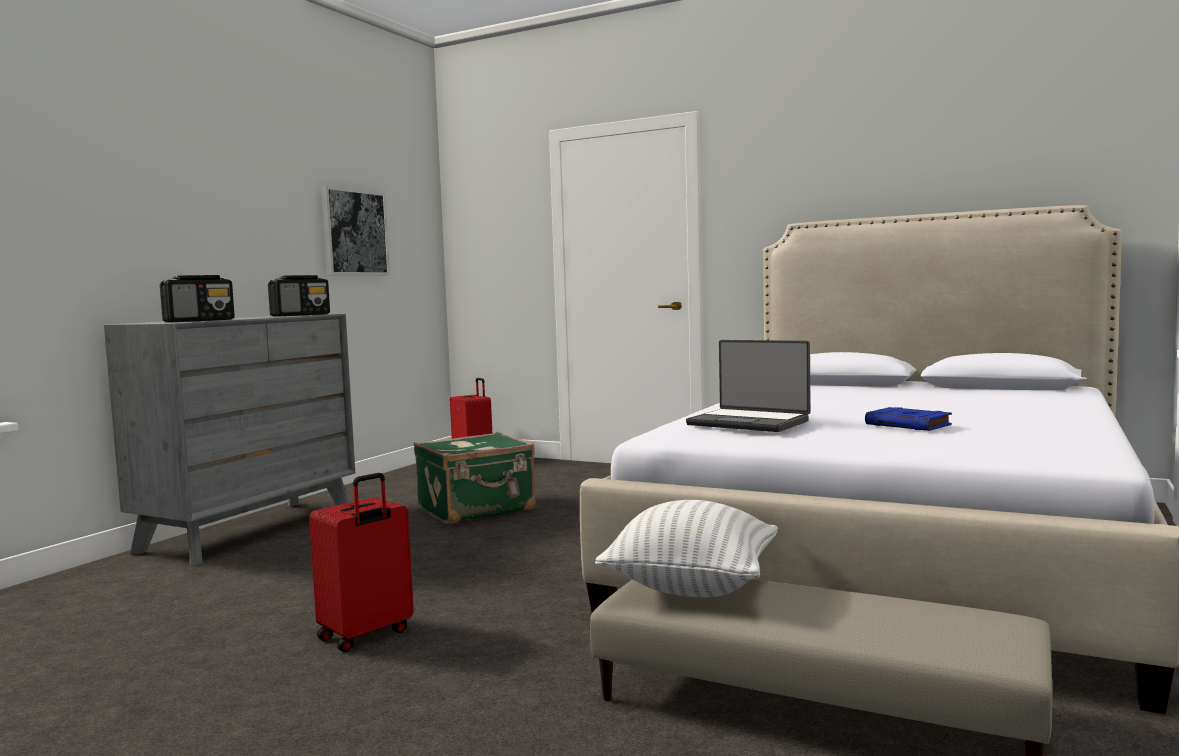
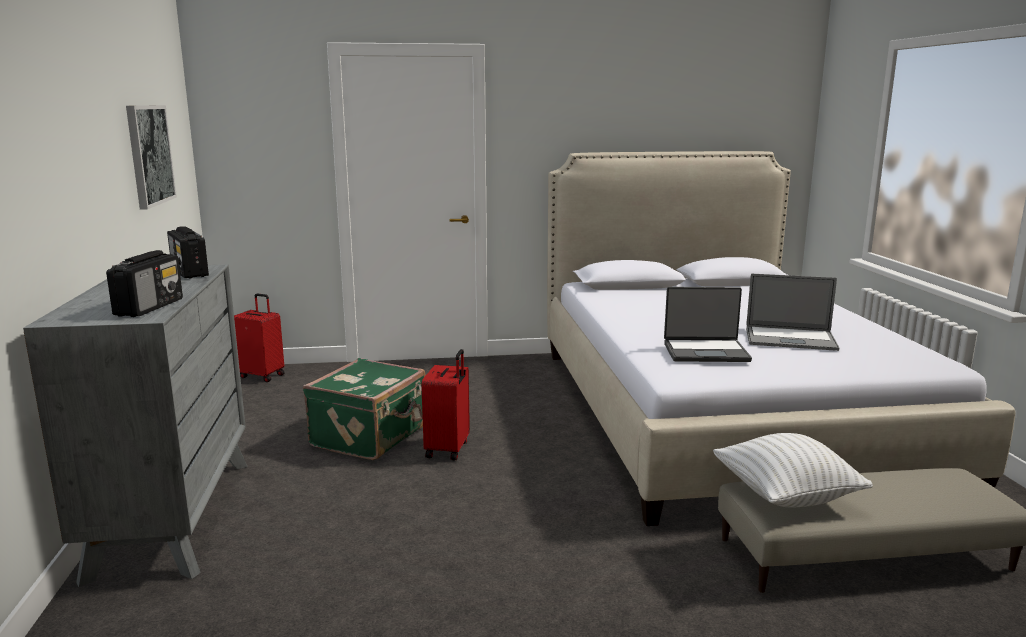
camera: 35 degrees left, 10 degrees up
(301, 315) = (189, 272): radio -> radio turned 135 degrees clockwise
(366, 635) = (514, 598): red suitcase -> red suitcase (448, 449)
(909, 425) = (790, 339): blue book -> laptop

